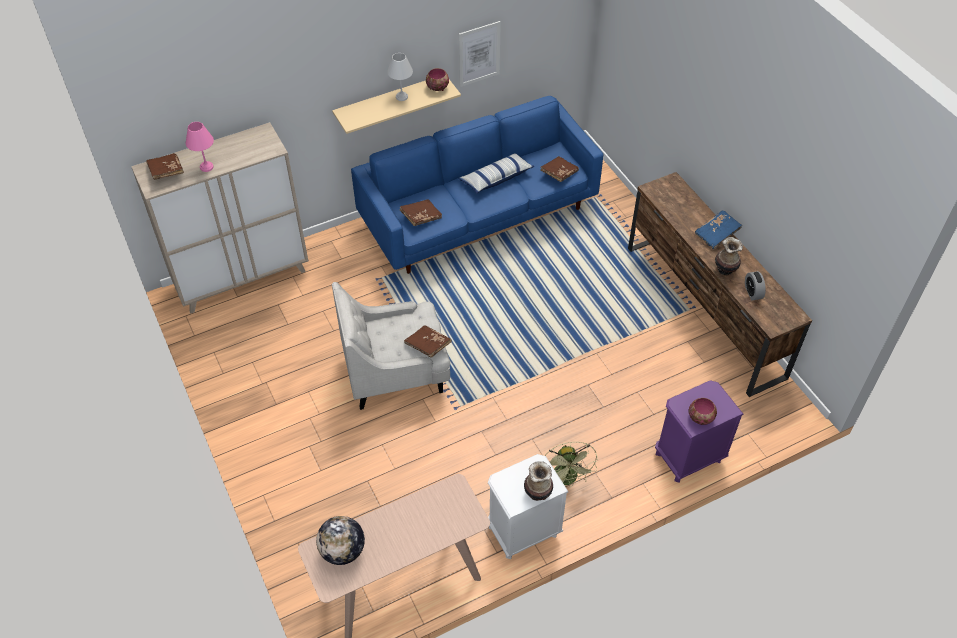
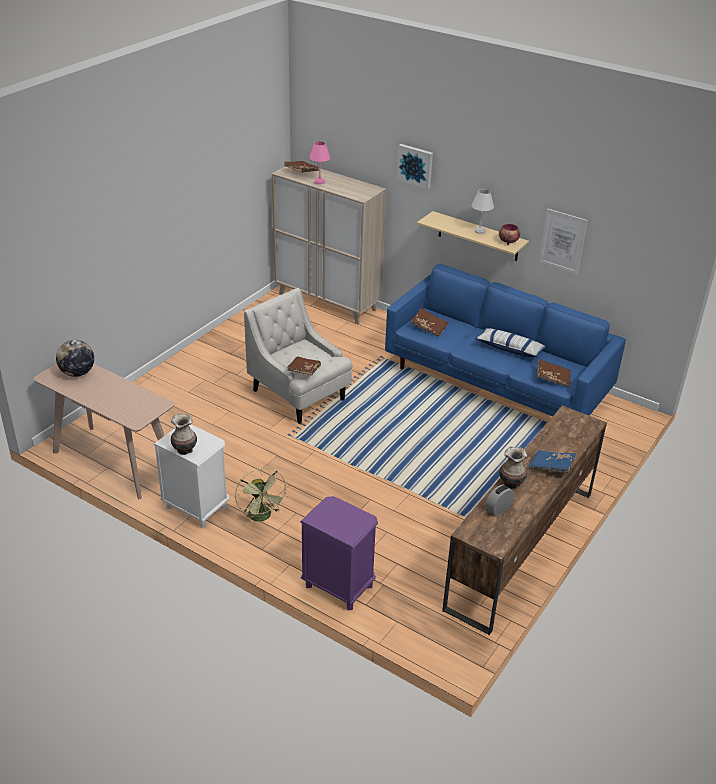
camera: 60 degrees right, 15 degrees down
(299, 78) = (415, 165): none -> picture
(567, 480) = (262, 517): green fan -> green fan turned 75 degrees counterclockwise
(701, 417) = (327, 520): bowl -> none

